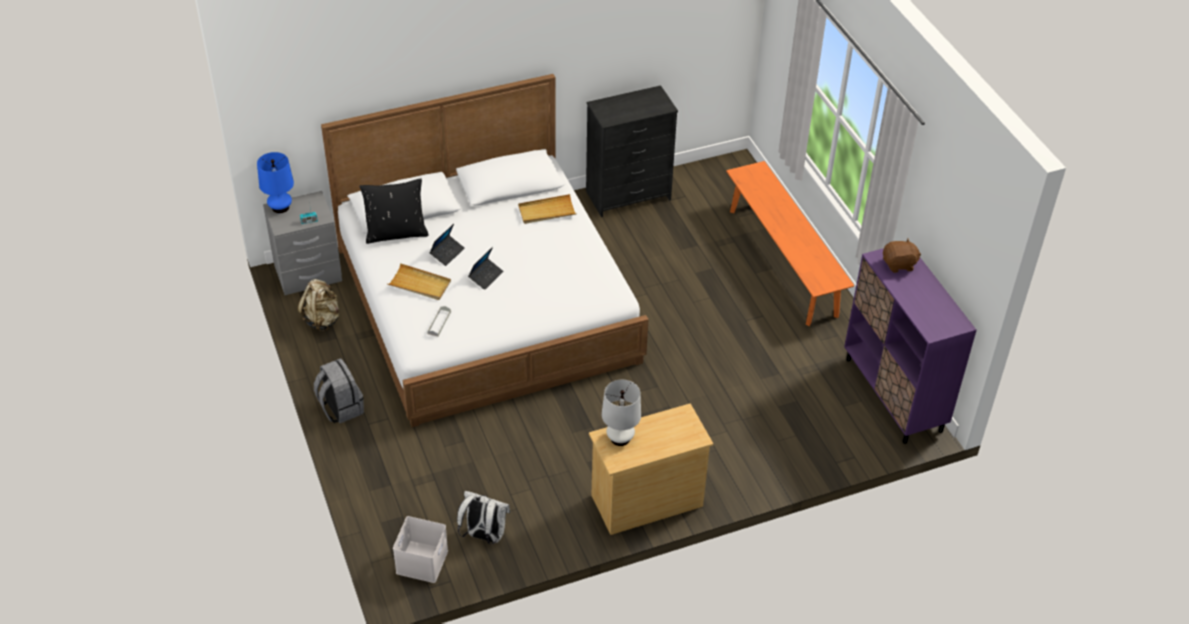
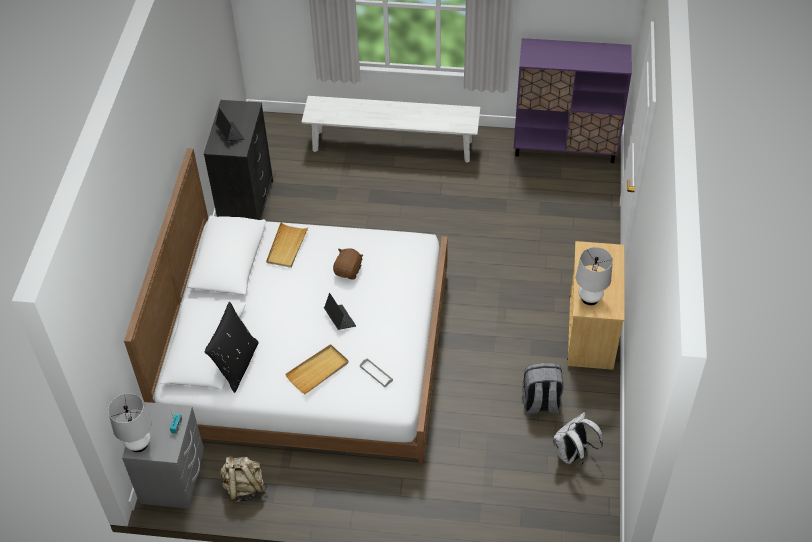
camera: 60 degrees left, 5 degrees up
(280, 207) = (138, 444): blue table lamp -> white table lamp
(340, 408) = (367, 511): grey backpack -> grey backpack (541, 403)
(421, 560) = (577, 510): white storage box -> none
(447, 253) = (291, 336): laptop -> laptop (230, 134)
(782, 262) = (392, 146): orange bench -> white bench
(899, 264) = (543, 52): brown plush toy -> brown plush toy (348, 271)

